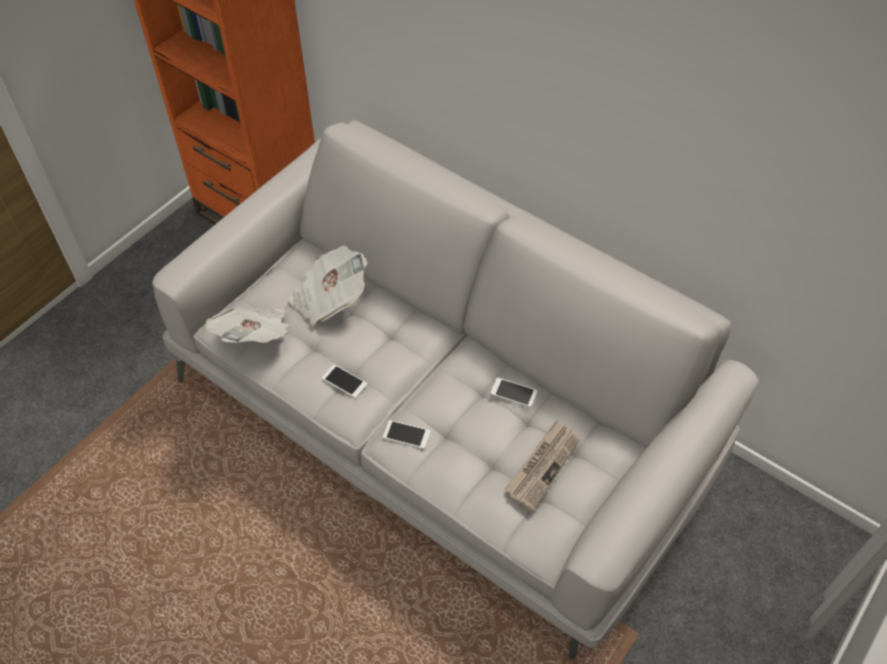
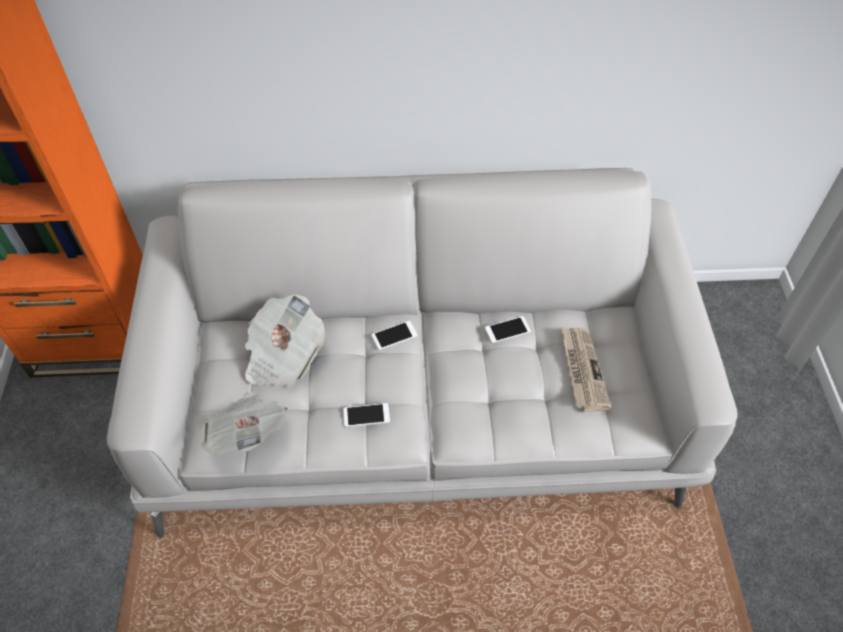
camera: 40 degrees left, 0 degrees up
(406, 434) = (460, 421): phone -> phone (394, 335)

